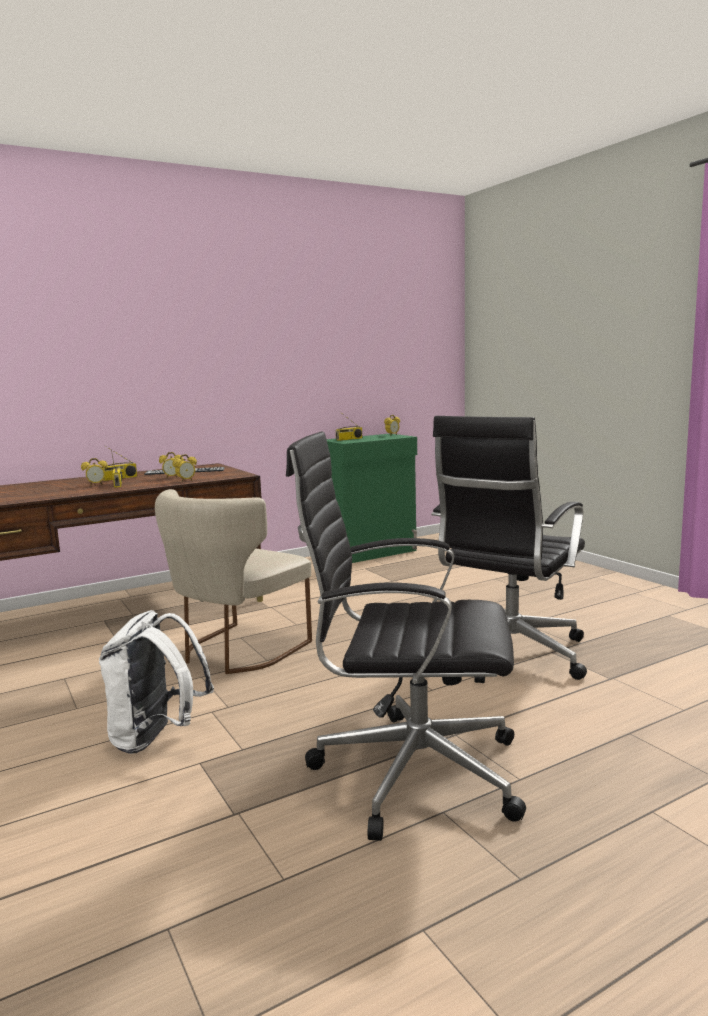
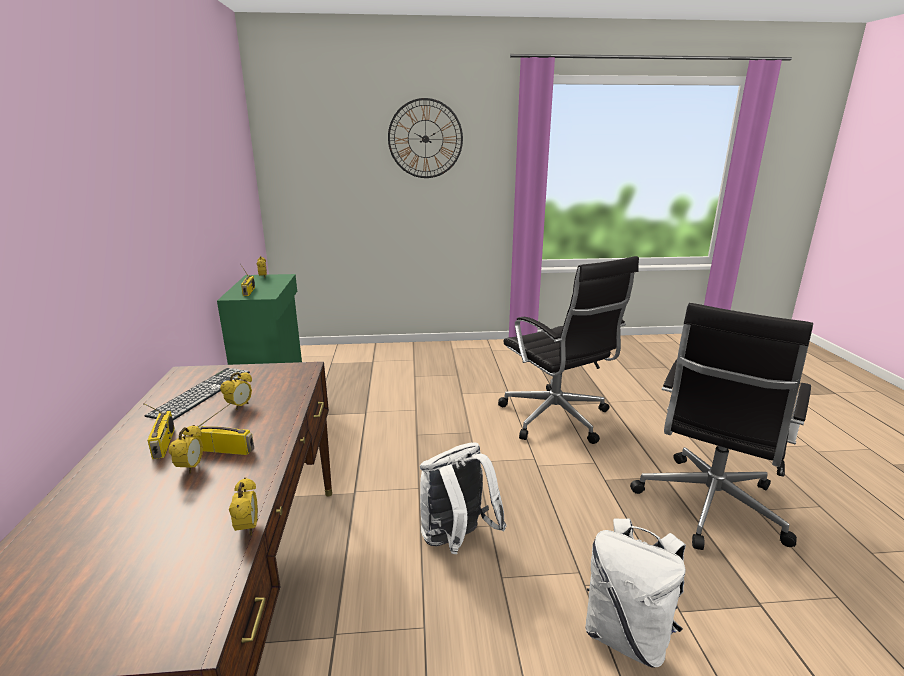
camera: 65 degrees left, 10 degrees up
(186, 481) = (285, 401): alarm clock -> alarm clock (248, 528)
(236, 652) = (456, 540): beige chair -> white backpack
(601, 294) = (425, 139): none -> wall clock

